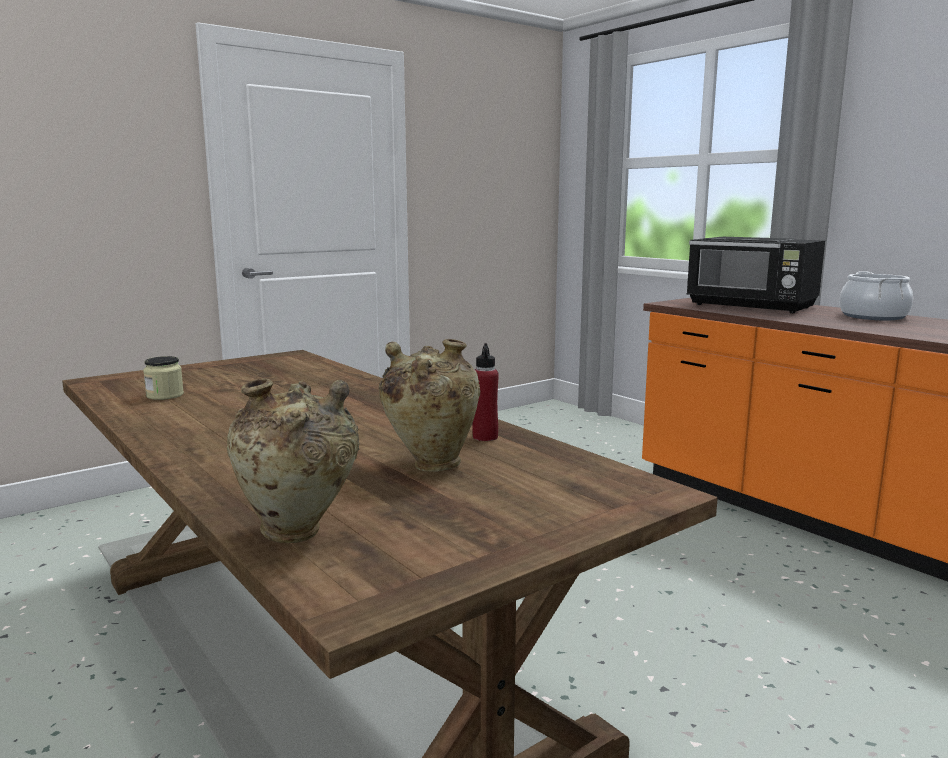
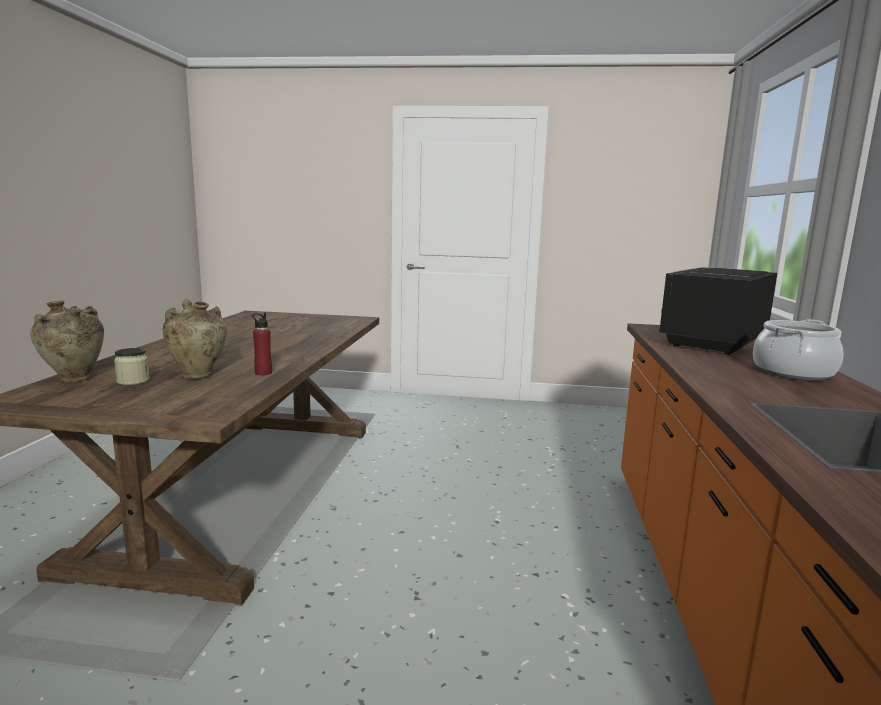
camera: 45 degrees right, 0 degrees up
(165, 395) = (245, 324): jar -> jar (133, 381)
(752, 306) = (712, 342): black microwave -> black microwave turned 45 degrees clockwise

